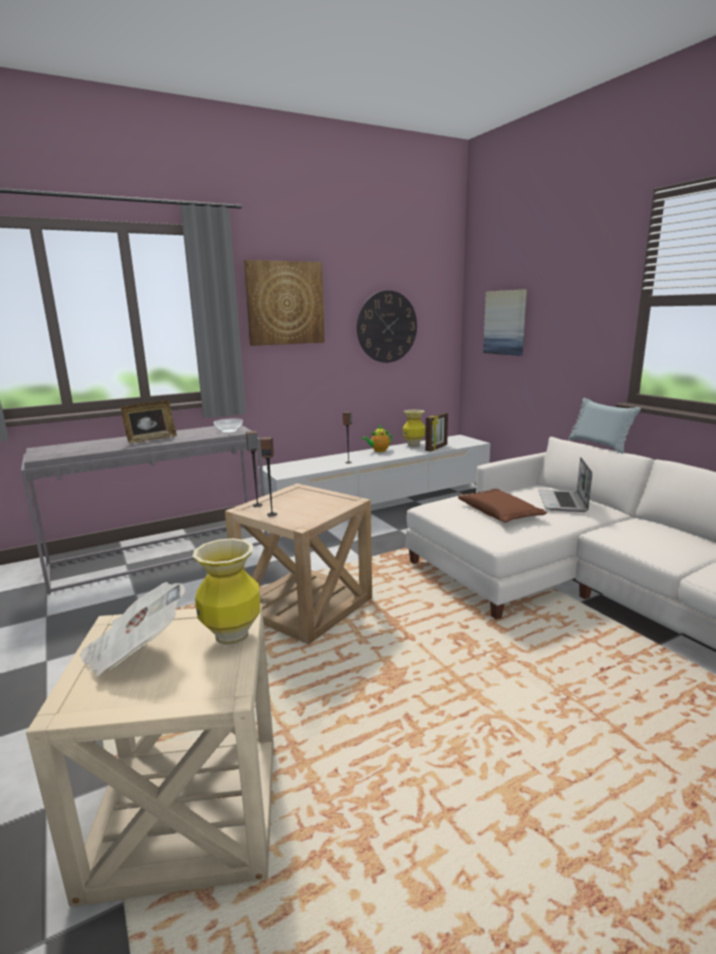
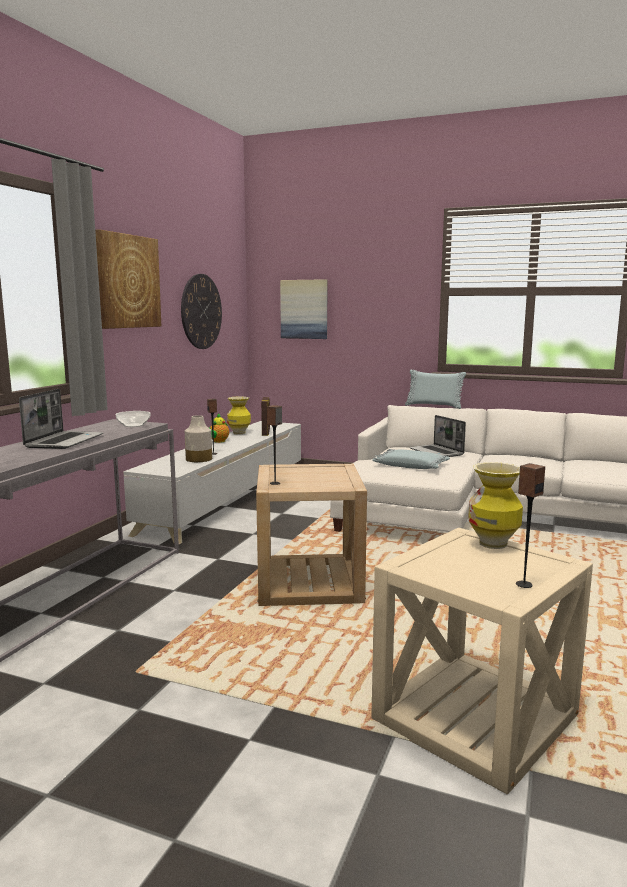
camera: 40 degrees left, 5 degrees down
(135, 651) = (461, 568): newspaper -> none
(151, 439) = (64, 441): picture frame -> laptop
(272, 514) = (308, 485): speaker -> speaker (523, 584)
(327, 465) = (199, 459): none -> beige vase
(499, 511) = (411, 464): brown pillow -> blue pillow

